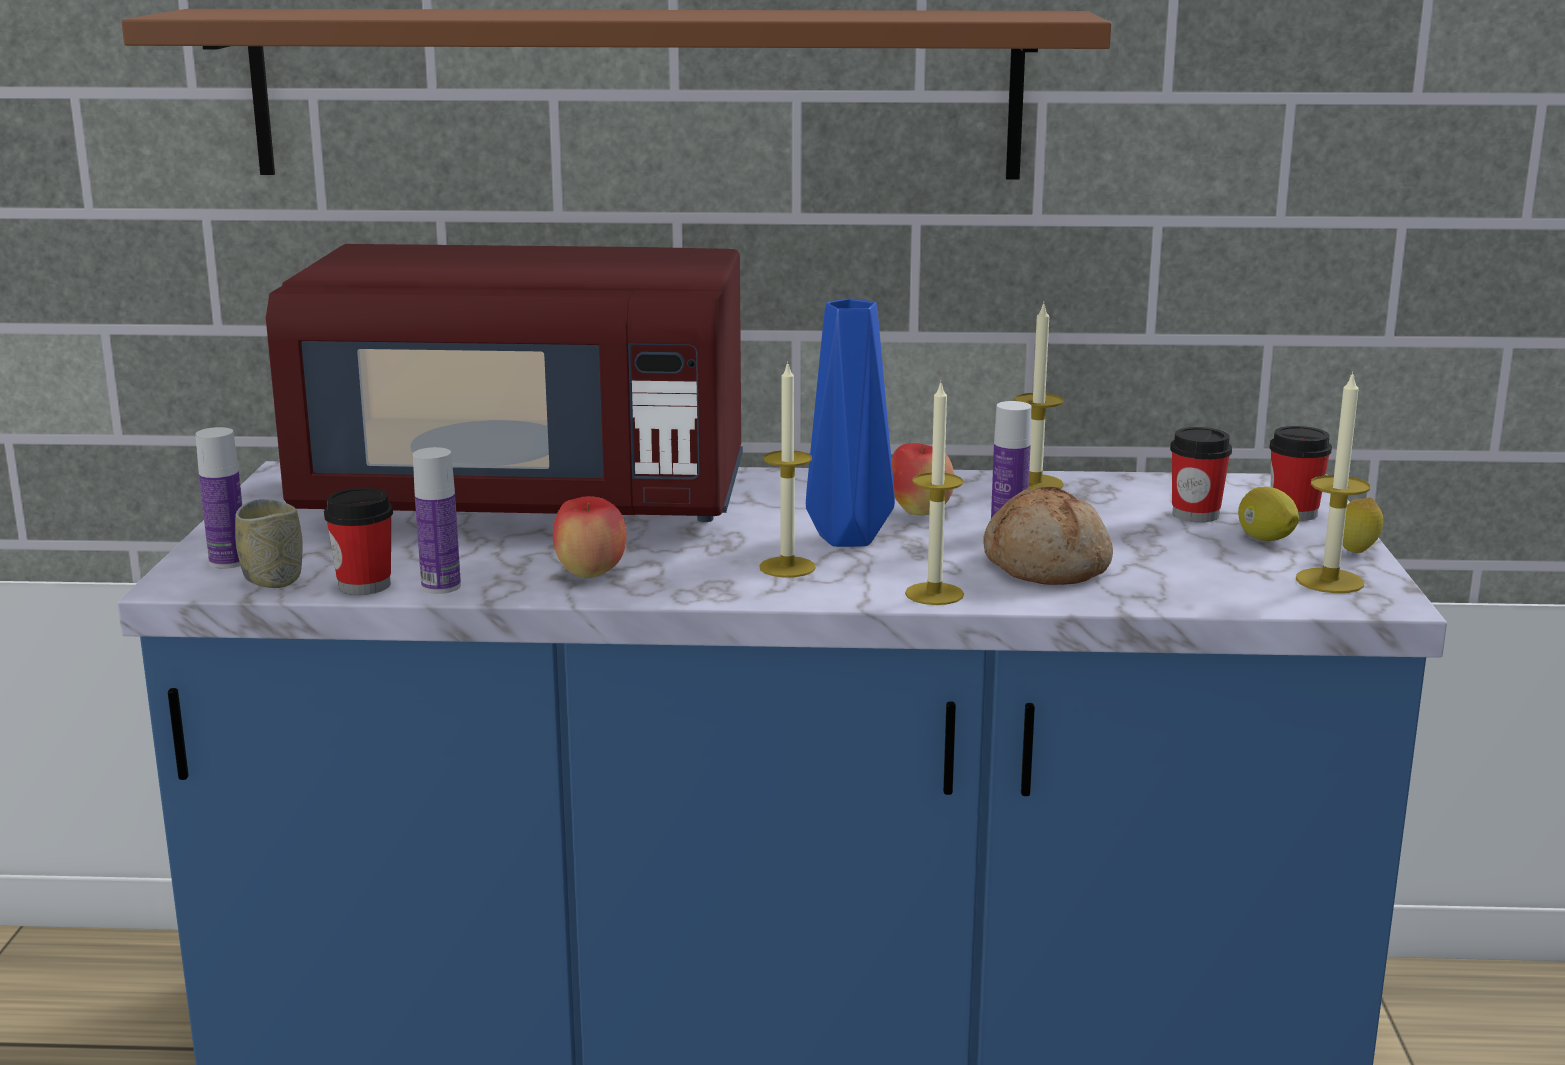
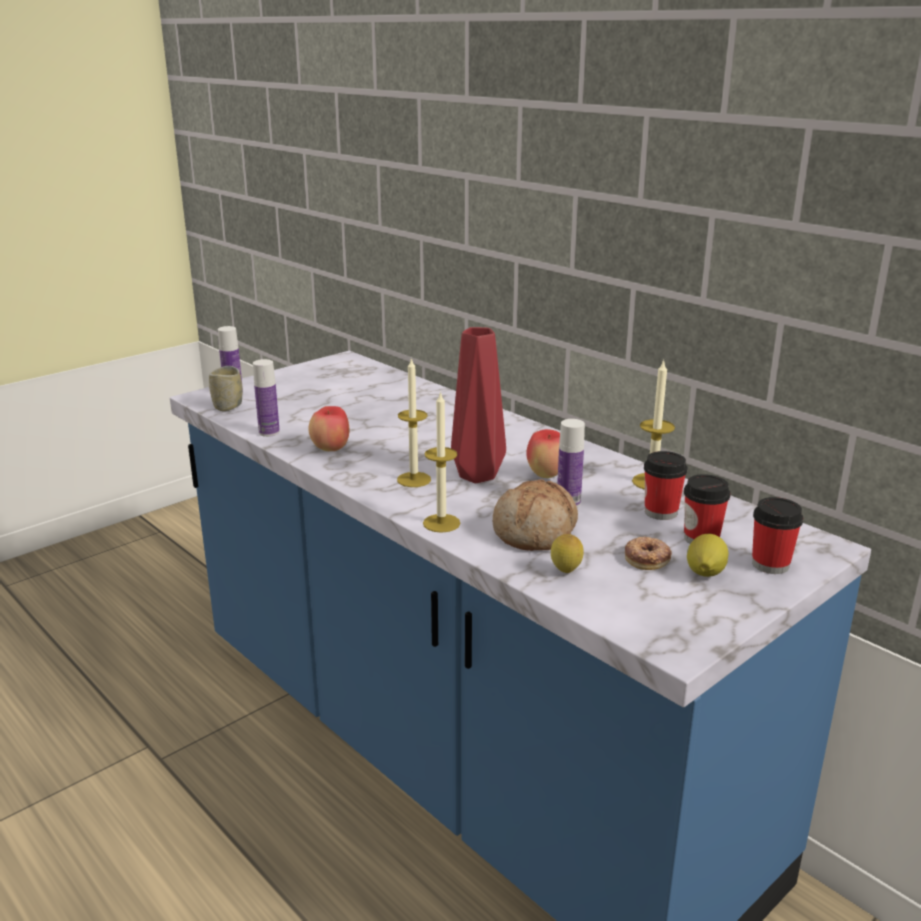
camera: 45 degrees right, 5 degrees up
(364, 585) = (248, 421): cup -> cup (661, 512)
(529, 503) = (392, 404): red microwave -> none
(635, 94) = (496, 180): brown shelf -> none
(845, 537) = (477, 475): blue vase -> red vase
(1194, 547) = (647, 558): none -> donut
(1329, 581) = (675, 618): candle -> none
(1357, 553) = (743, 609): lemon -> lemon (565, 572)

